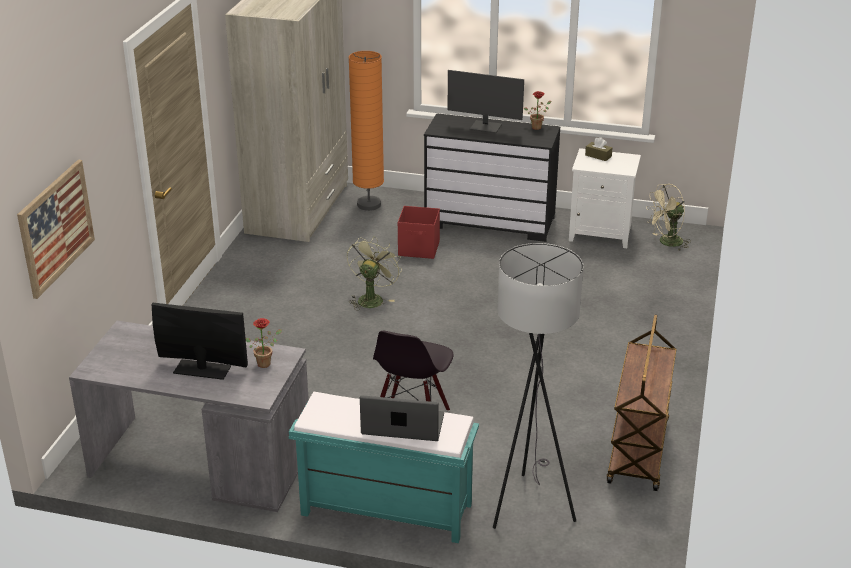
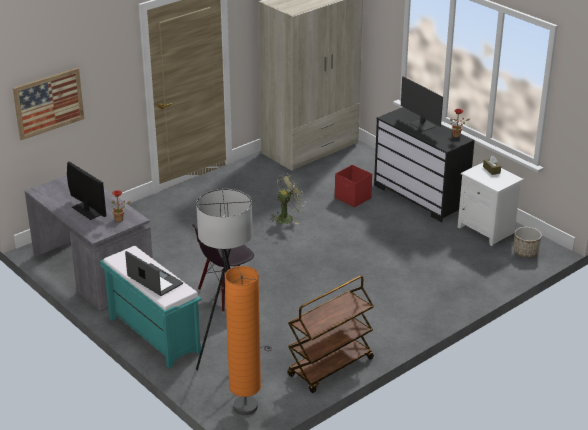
camera: 35 degrees right, 0 degrees up
(369, 205) = (356, 160): orange floor lamp -> orange floor lamp (245, 407)
(666, 243) = (525, 252): beige fan -> planter

